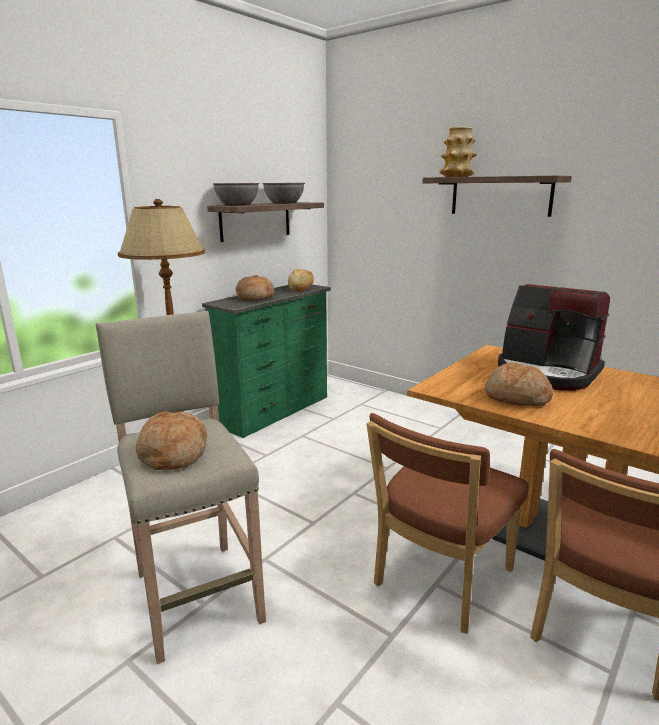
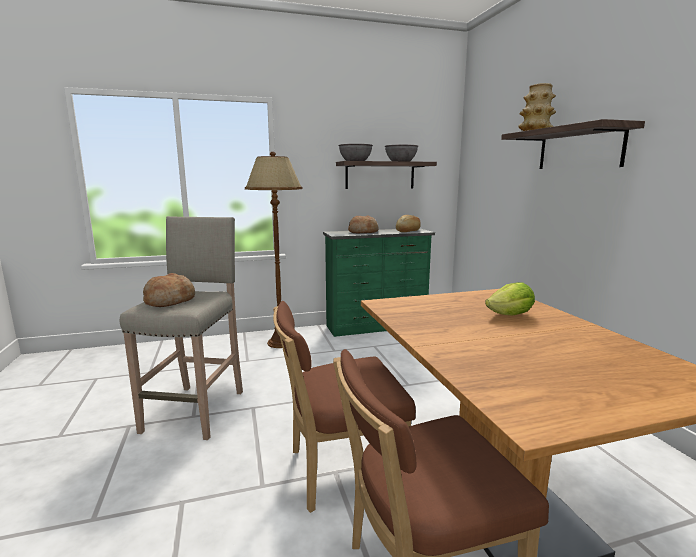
camera: 35 degrees right, 5 degrees down
(516, 397) = (433, 322): bread -> none
(547, 373) = (510, 315): coffee machine -> lettuce

